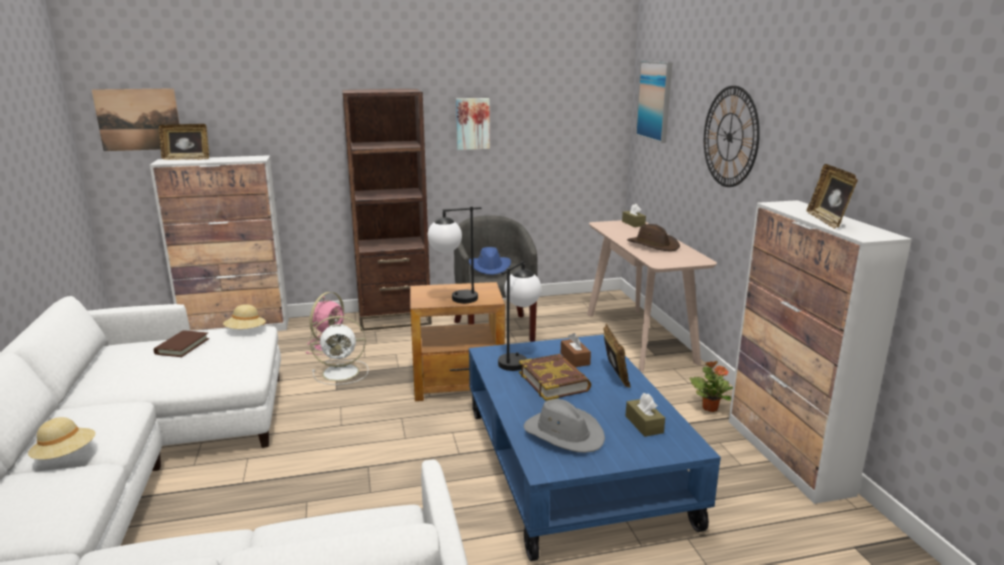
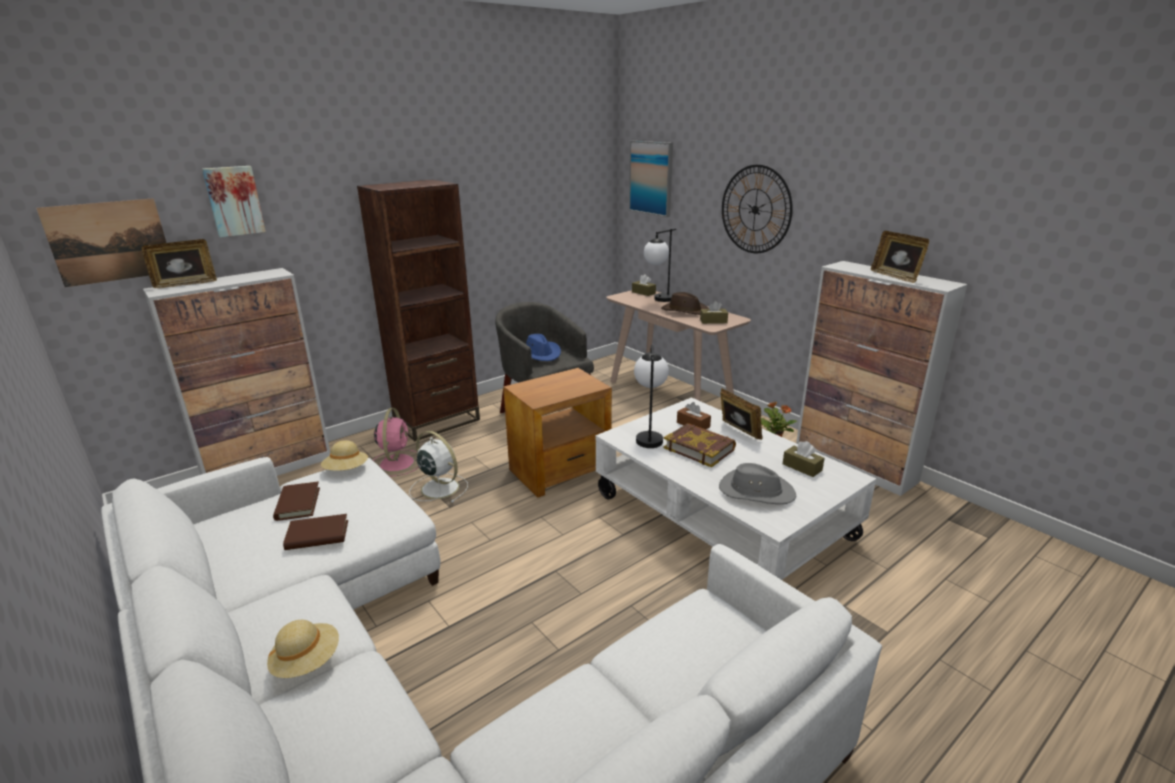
camera: 25 degrees left, 5 degrees up
(168, 371) = (317, 535): none -> brown book
(342, 372) = (438, 488): white fan -> white fan turned 105 degrees counterclockwise
(454, 300) = (562, 392): table lamp -> table lamp (658, 300)
(472, 123) = (486, 212): picture -> picture (234, 201)
(571, 465) = (720, 517): blue coffee table -> white coffee table
(670, 259) = (713, 321): none -> brown tissue box

